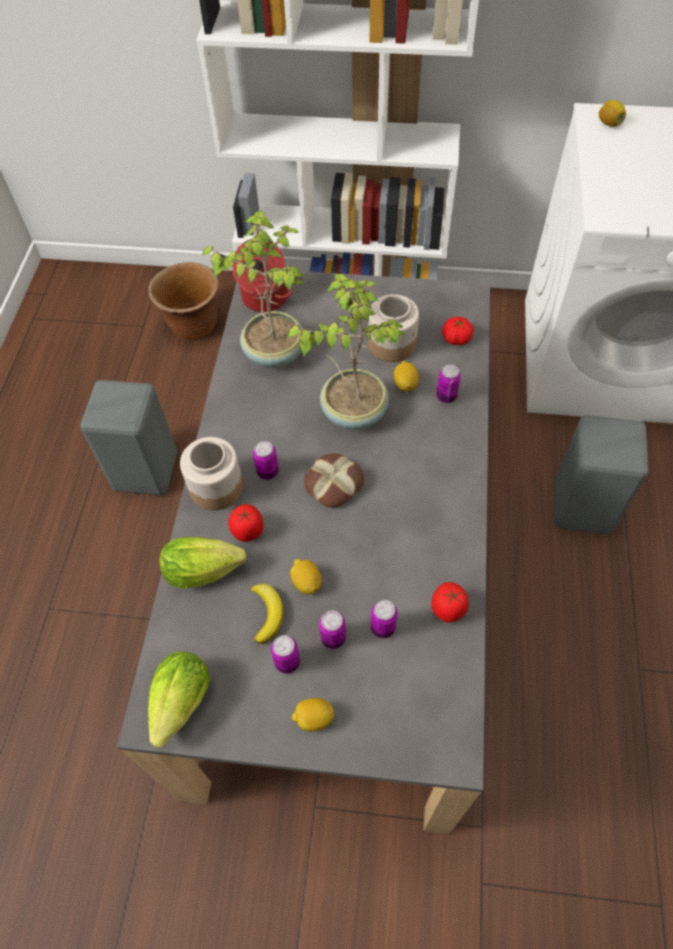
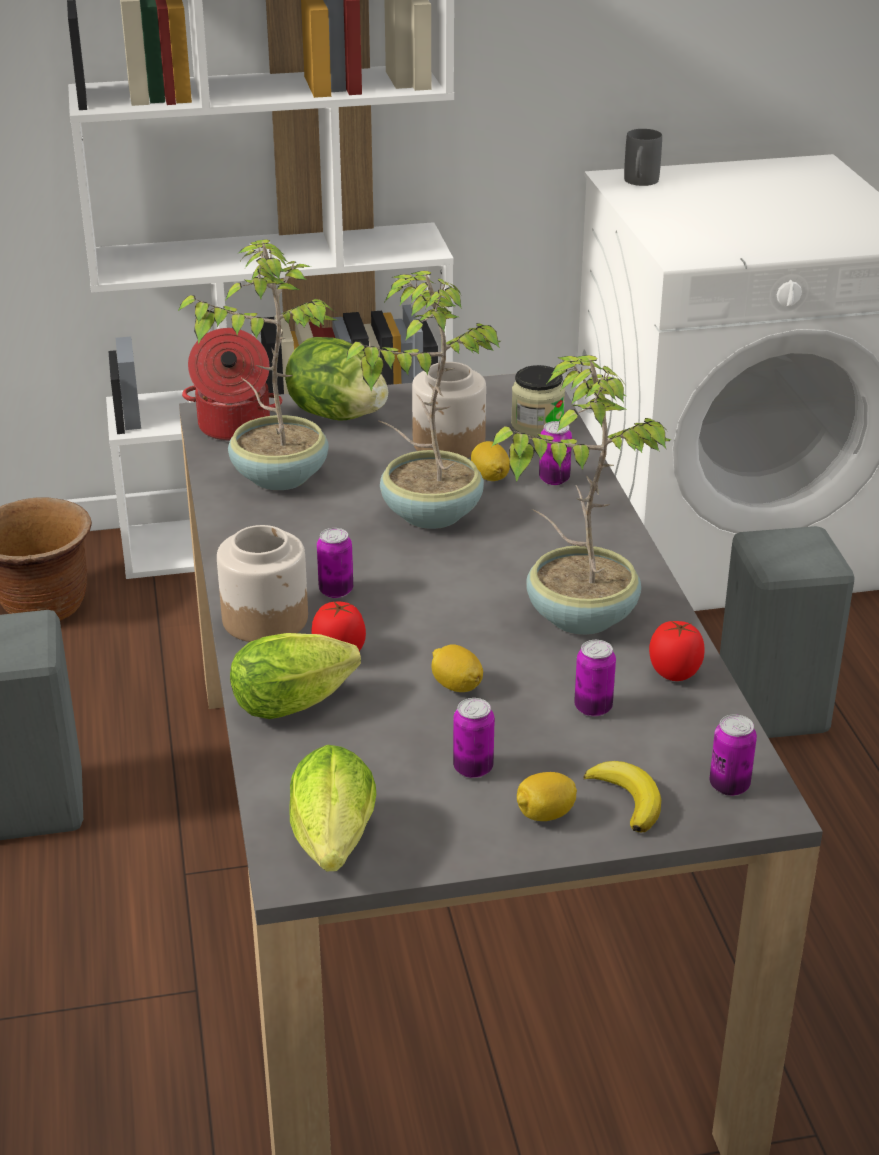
camera: 20 degrees left, 25 degrees down
(267, 613) = (415, 727): banana -> banana (627, 799)
(332, 300) = (337, 415): none -> lettuce
(333, 483) = (440, 585): bread -> none
(333, 638) = (527, 731): can -> can (729, 786)
(409, 536) = (579, 615): none -> potted plant
(456, 338) = (537, 425): tomato -> jar
(609, 123) = (640, 183): lemon -> grey mug

